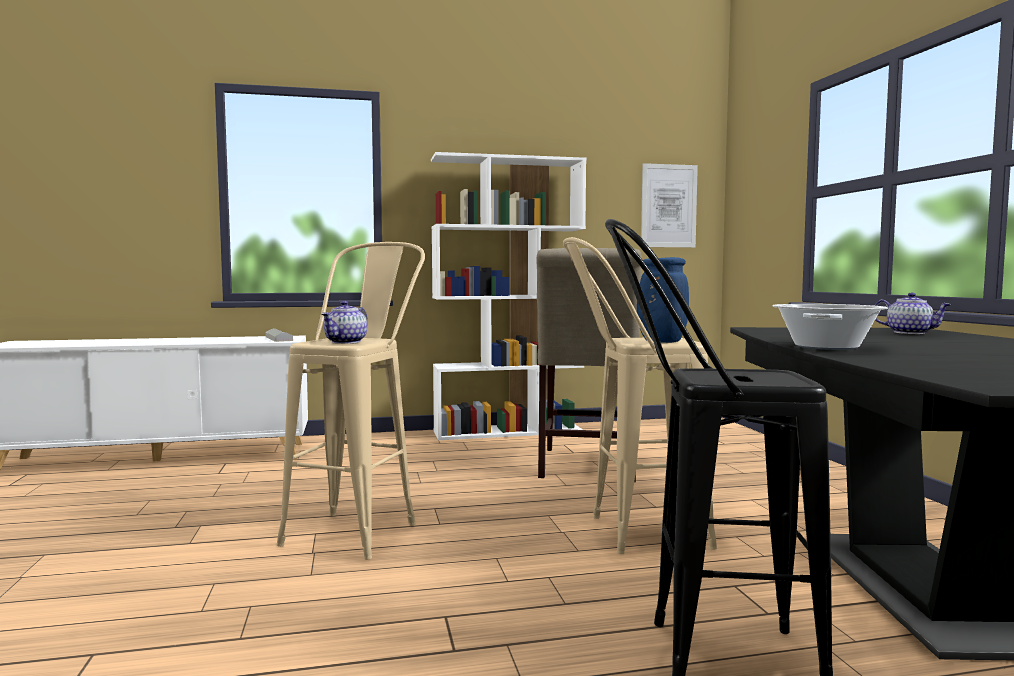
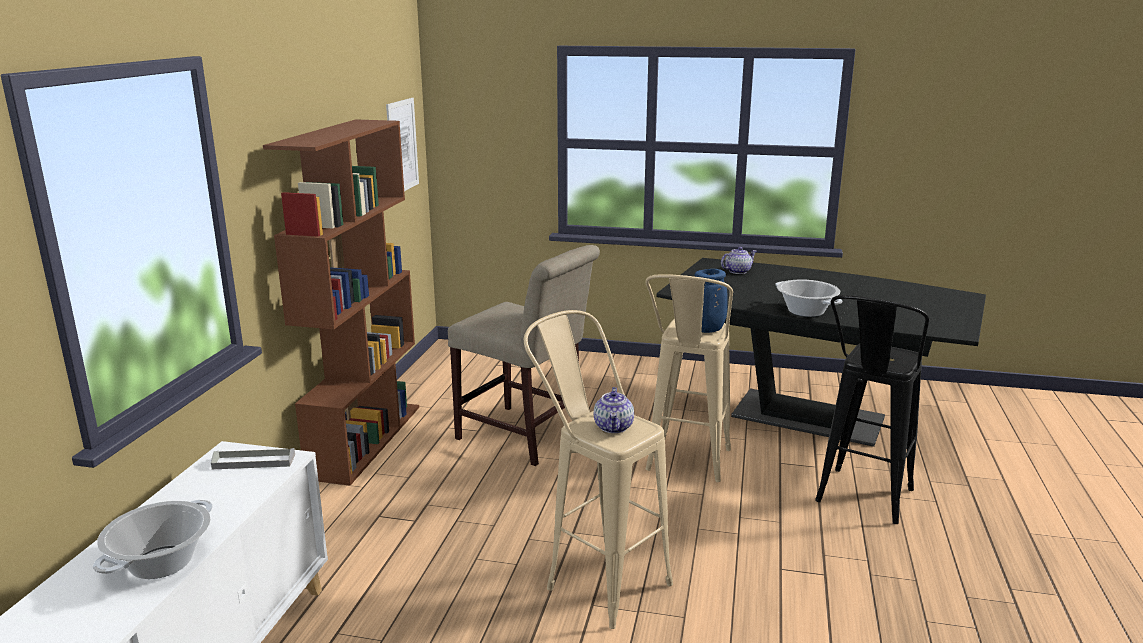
camera: 65 degrees left, 15 degrees up
(150, 342) = (161, 562): none -> cooking pot
(346, 342) = (614, 427): teapot -> teapot turned 45 degrees clockwise
(508, 431) = (365, 440): white bookcase -> brown bookcase

